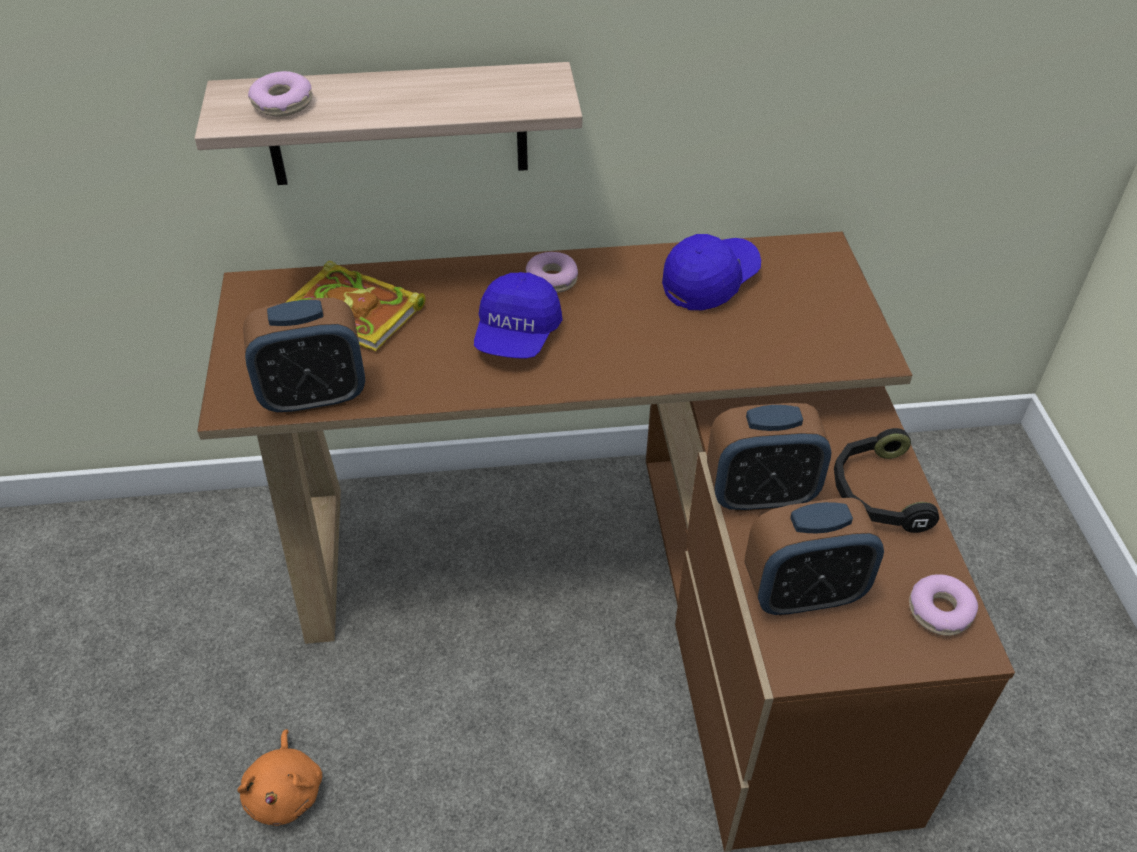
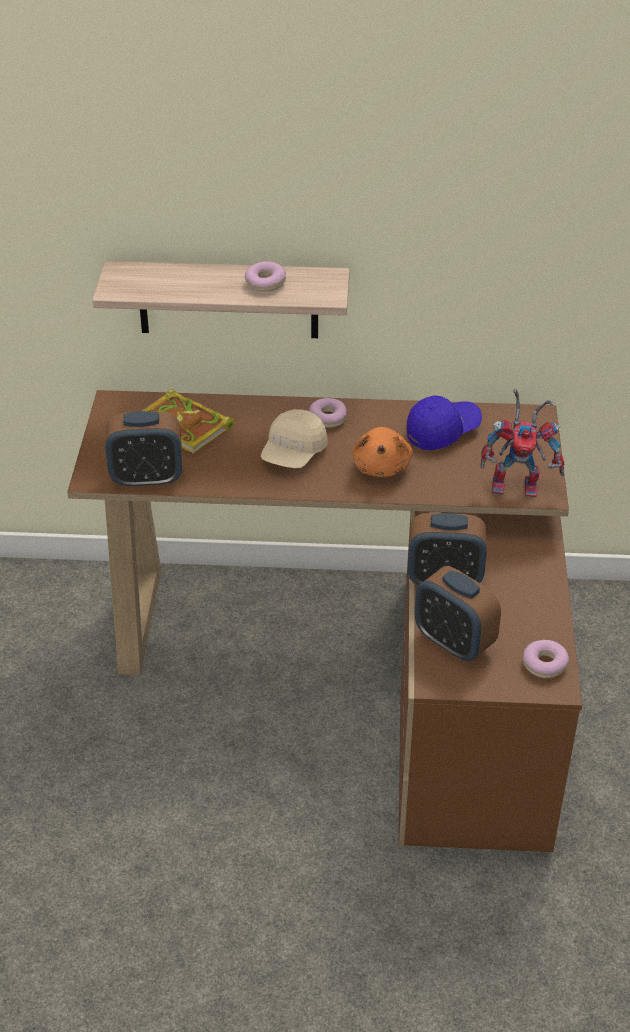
camera: 10 degrees right, 5 degrees down
(282, 104) = (151, 282): donut -> donut (265, 283)
(286, 791) = (91, 767): orange plush toy -> orange plush toy (382, 466)
(517, 335) = (293, 453): blue cap -> beige cap
(802, 593) = (453, 642): alarm clock -> alarm clock turned 45 degrees clockwise
(834, 346) = (519, 485): none -> toy robot
(876, 492) = (528, 588): black headphones -> none

